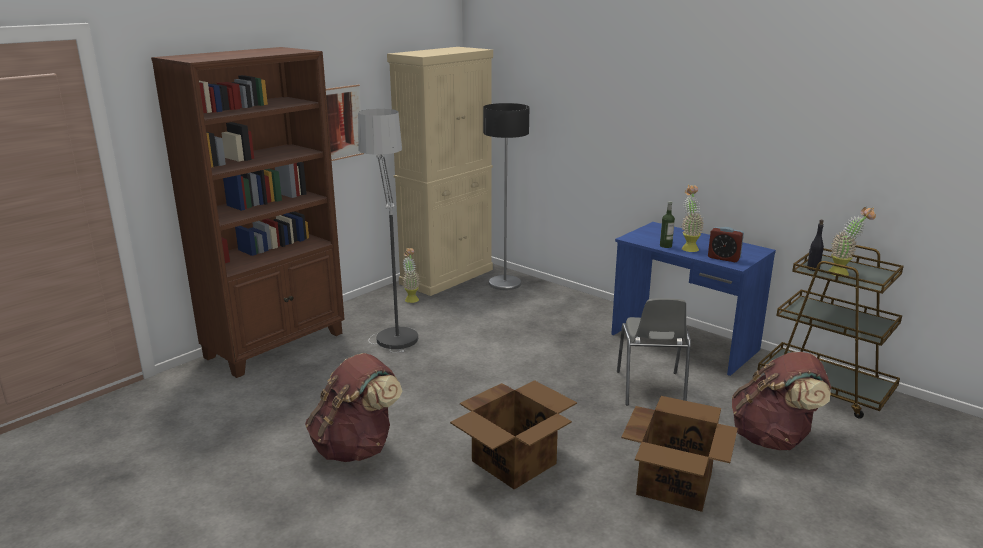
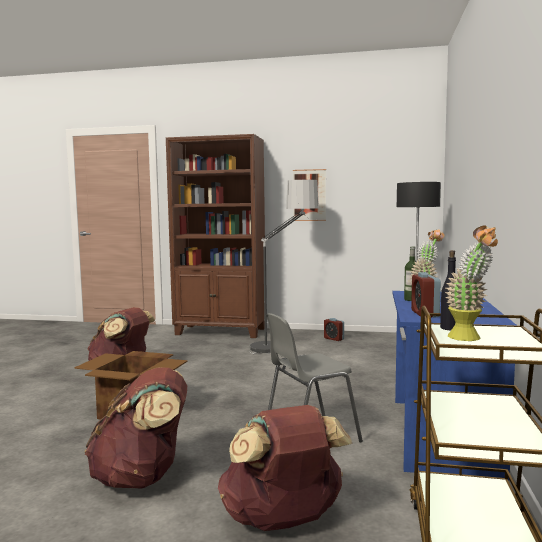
camera: 60 degrees right, 15 degrees down
(411, 298) = (333, 339): potted plant -> alarm clock
(447, 276) = (388, 338): beige cabinet -> none
(675, 483) = (142, 477): cardboard box -> brown backpack

